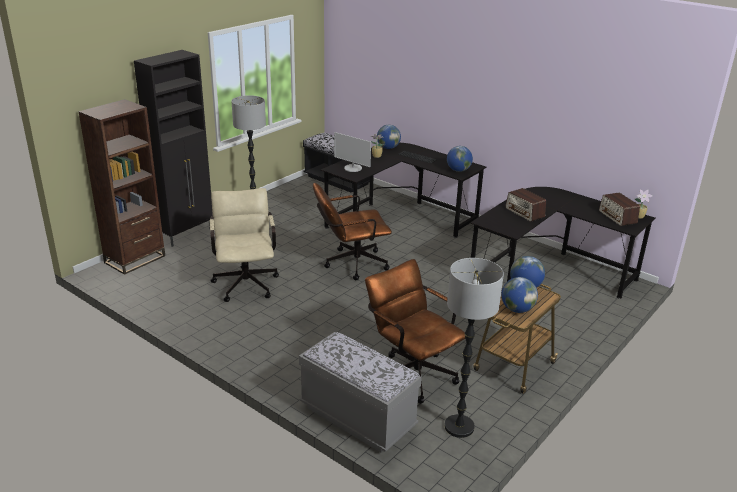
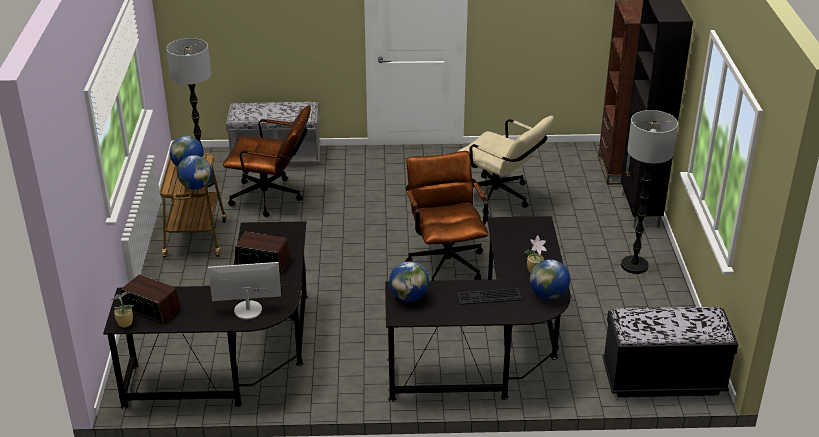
camera: 140 degrees right, 5 degrees up
(350, 264) = (445, 260): brown office chair -> brown office chair turned 45 degrees counterclockwise
(353, 168) = (523, 235): monitor -> monitor (248, 310)

